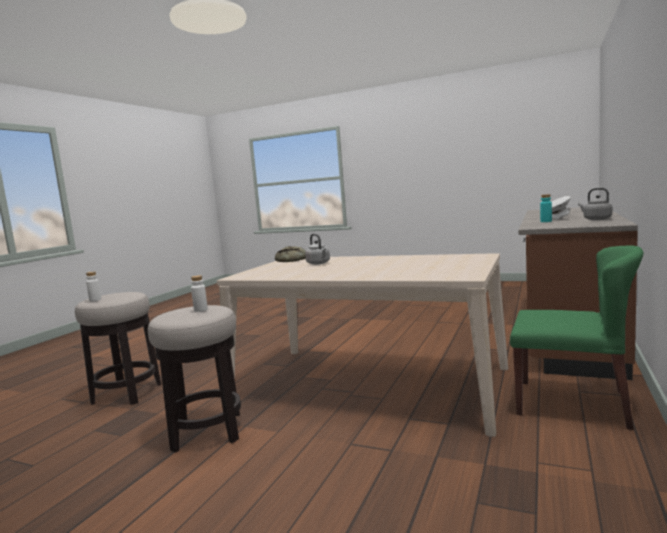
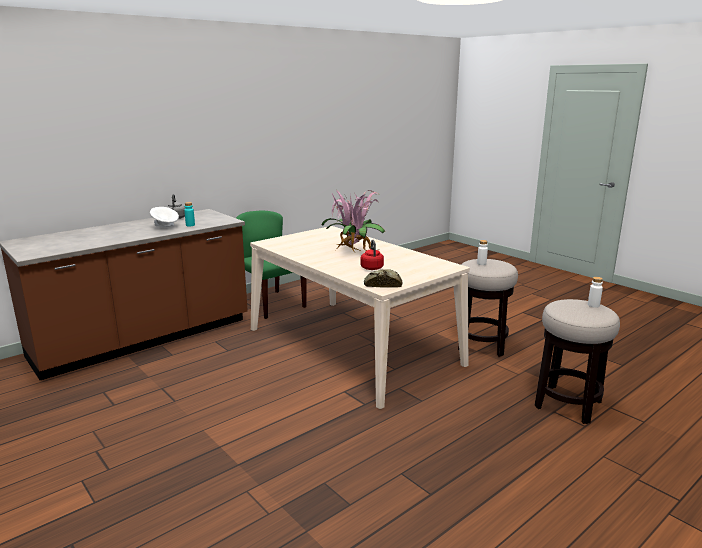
camera: 155 degrees left, 10 degrees up
(319, 263) = (371, 267): grey kettle -> red kettle
(362, 266) = (353, 252): none -> potted plant

